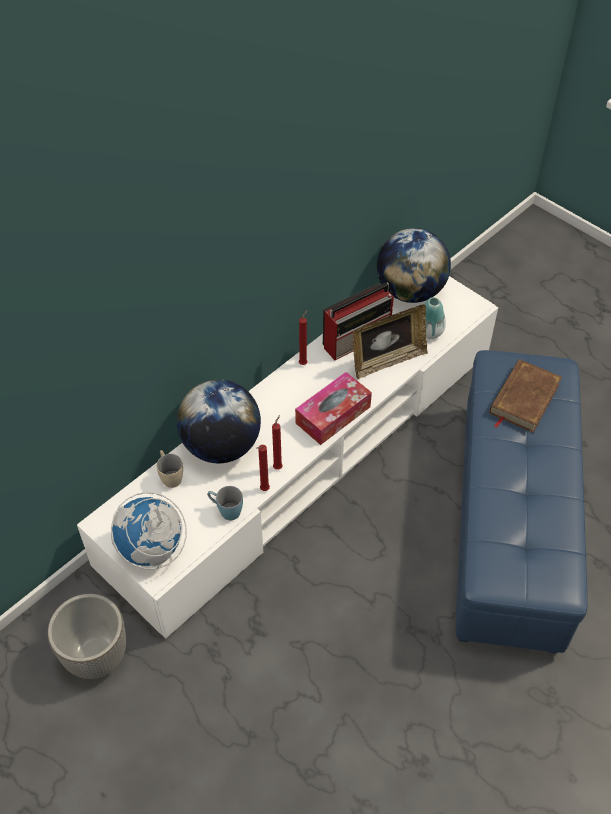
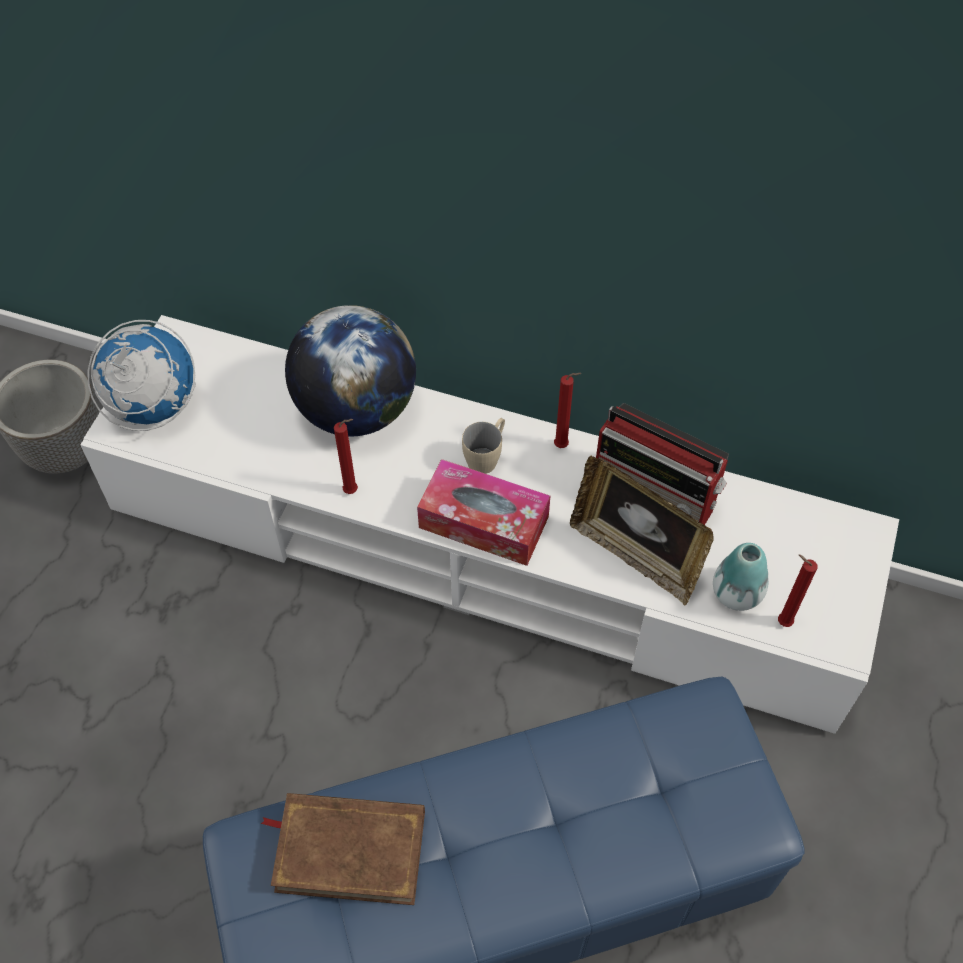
camera: 65 degrees right, 5 degrees up
(170, 476) = (278, 375): beige mug -> beige mug (486, 456)
(226, 510) = (249, 460): blue mug -> none
(263, 490) = (303, 489): red candle -> red candle (781, 621)
(410, 291) = (808, 533): globe -> none
(523, 399) = (650, 784): brown book -> brown book (350, 850)

